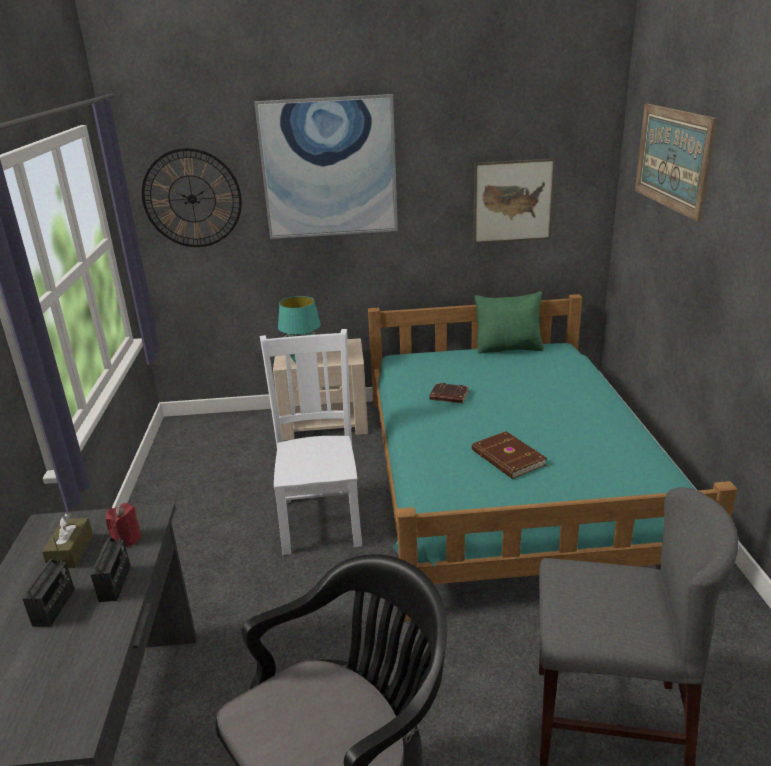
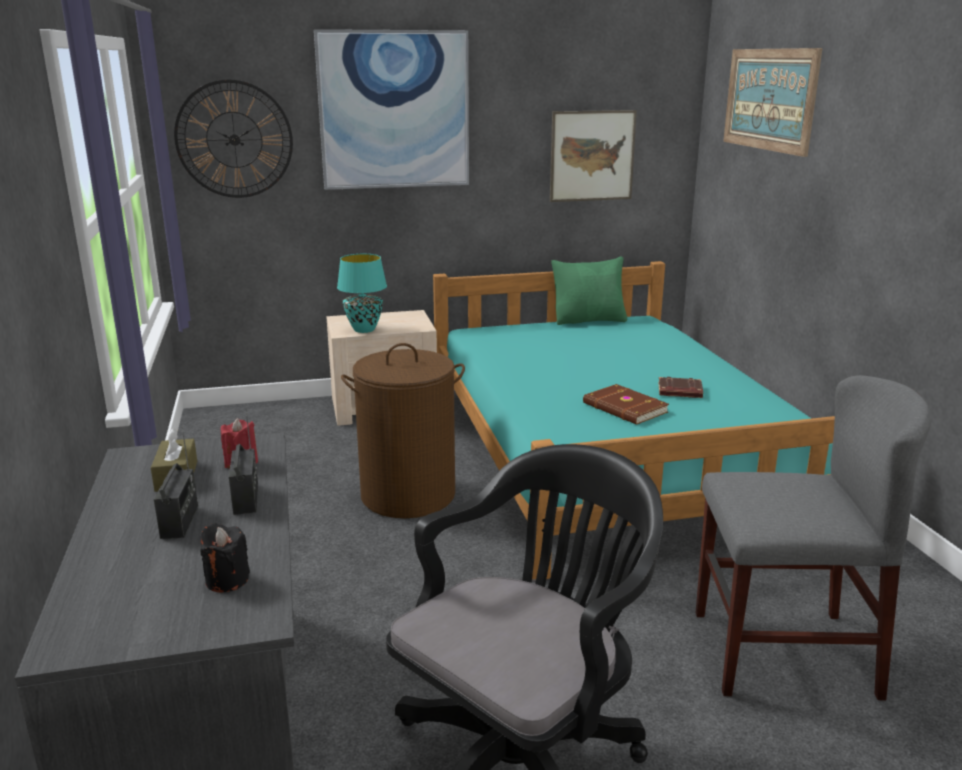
camera: 10 degrees left, 5 degrees down
(65, 682) = (227, 580): none -> black candle
(321, 518) = (408, 495): white chair -> brown laundry basket
(448, 396) = (539, 360): brown book -> brown book (679, 392)

